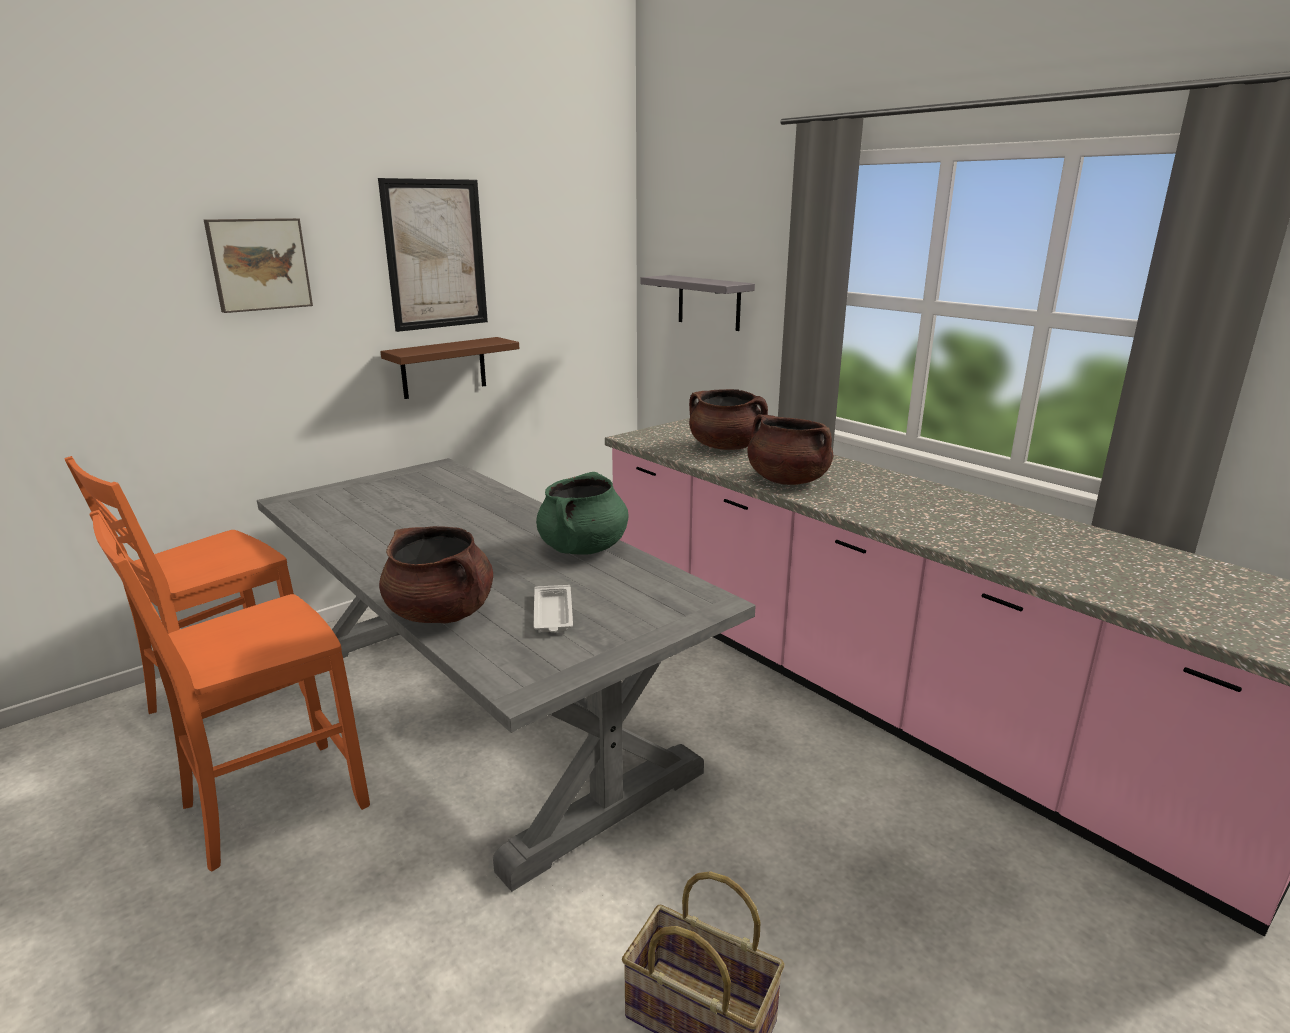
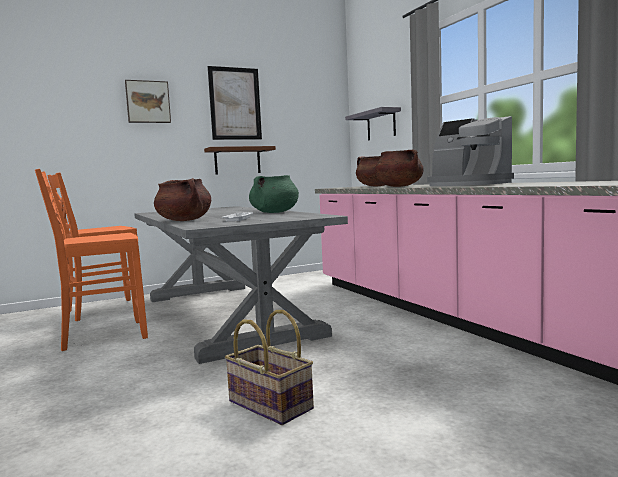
camera: 15 degrees right, 15 degrees down
(923, 511) = (467, 185): none -> coffee machine

